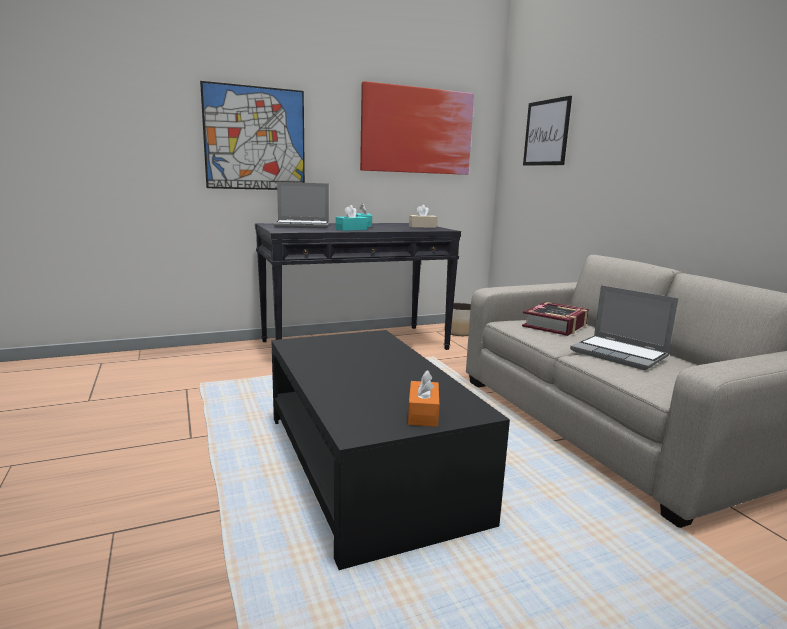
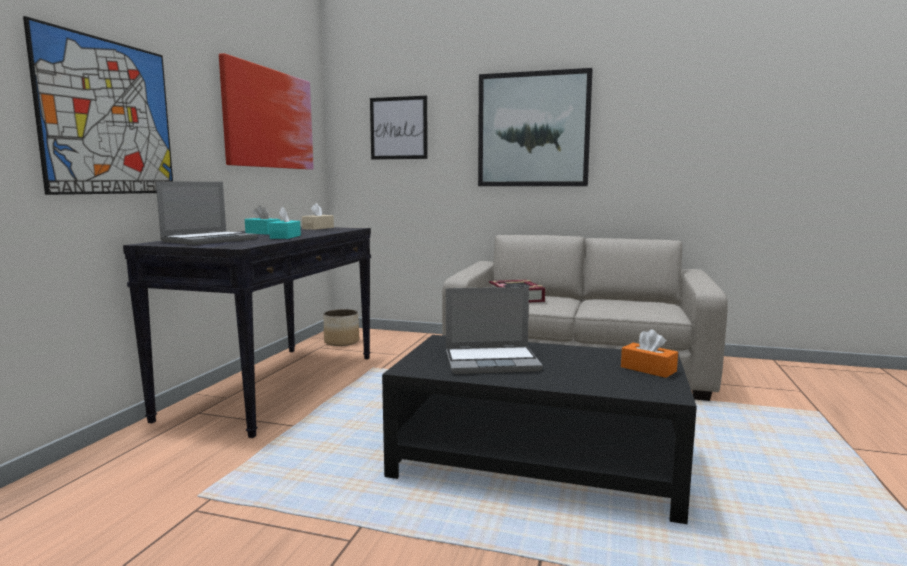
camera: 50 degrees left, 5 degrees down
(620, 354) = (597, 304): laptop -> laptop (492, 361)
(665, 128) = (533, 130): none -> picture

